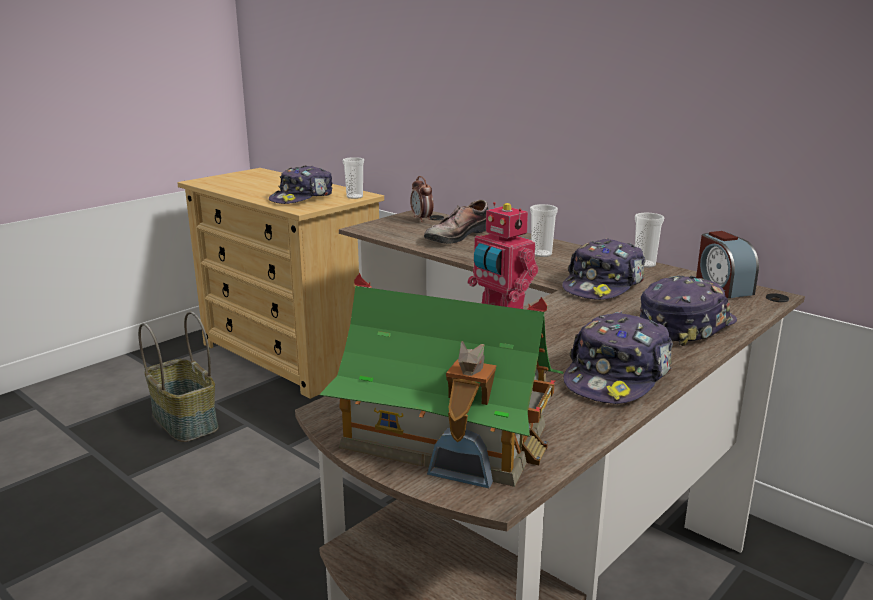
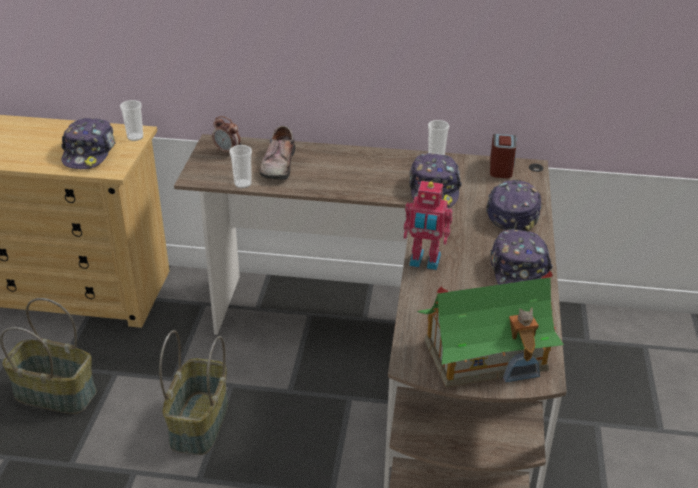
camera: 35 degrees left, 15 degrees up
(265, 494) = (200, 424): none -> basket
(541, 254) = (361, 168): cup -> cup (243, 184)
(722, 287) = (501, 167): alarm clock -> alarm clock turned 120 degrees counterclockwise

